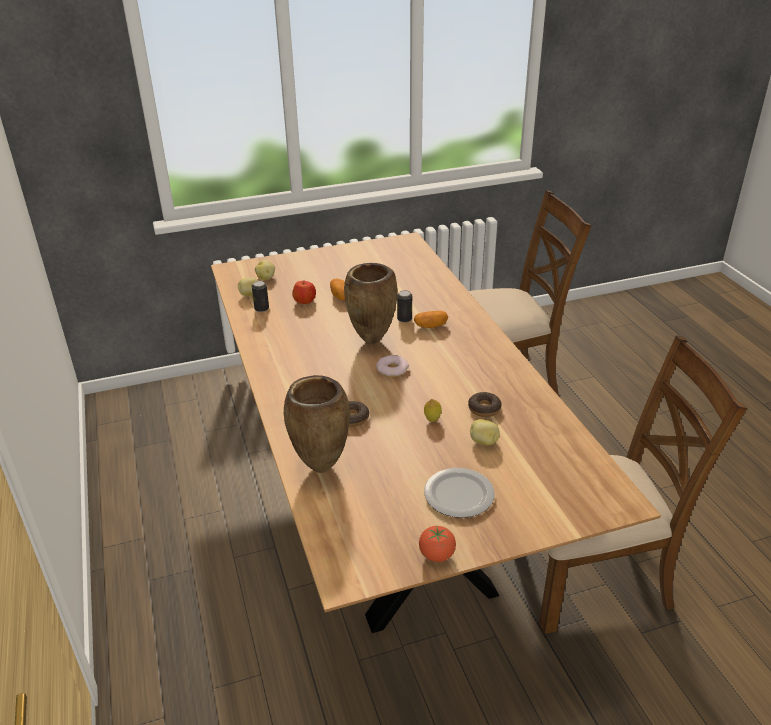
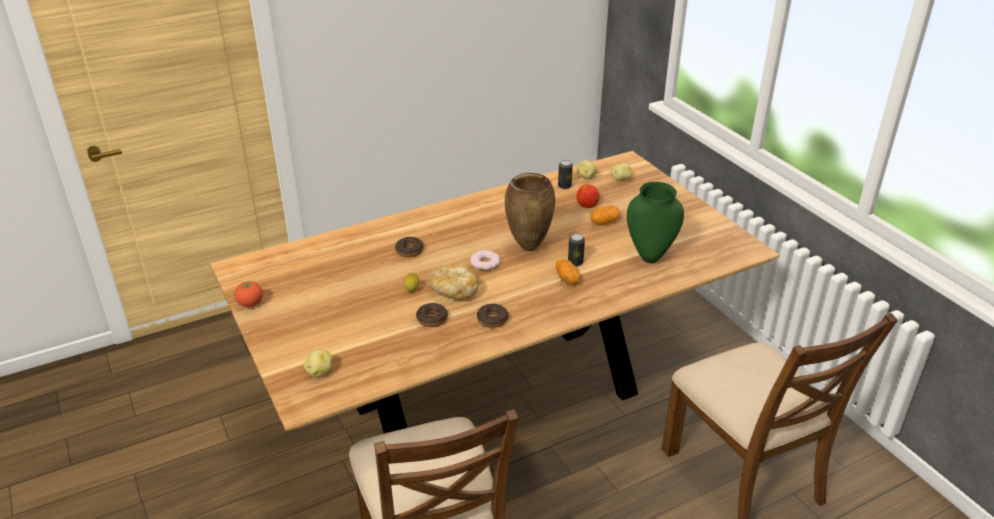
camera: 80 degrees right, 0 degrees up
(320, 468) = (346, 243): brown vase -> none
(407, 283) = (649, 257): none -> green vase
(439, 392) = (454, 292): none -> bread
(457, 495) = (315, 310): plate -> none
(484, 442) = (383, 320): potato -> potato (319, 372)
(489, 372) = (492, 319): none -> donut

